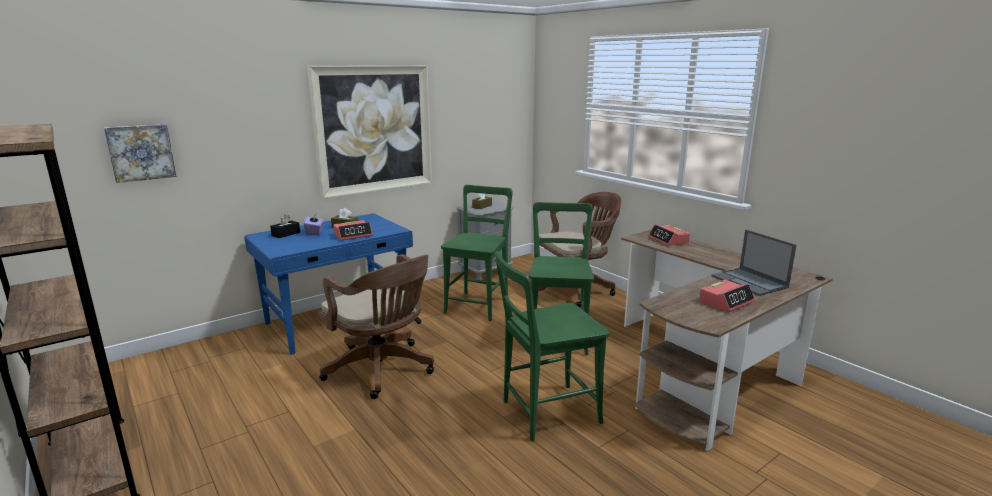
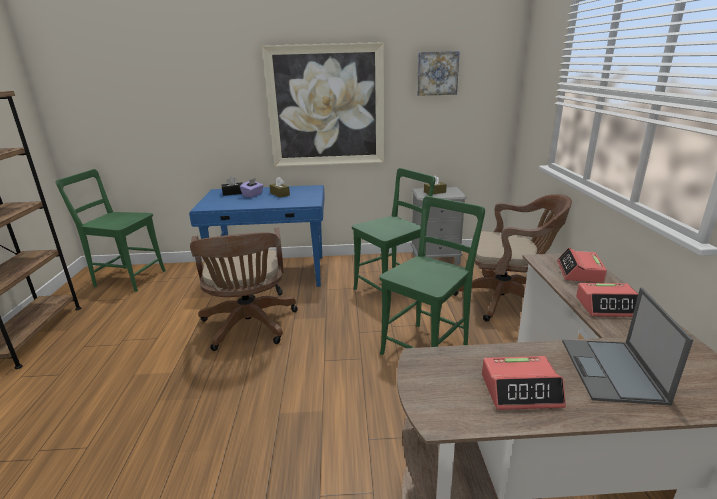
camera: 35 degrees right, 5 degrees up
(141, 152) = (136, 117): picture -> picture (437, 73)
(353, 235) = (272, 202): alarm clock -> alarm clock (608, 307)
(545, 413) = (318, 428): green chair -> green chair (127, 278)

